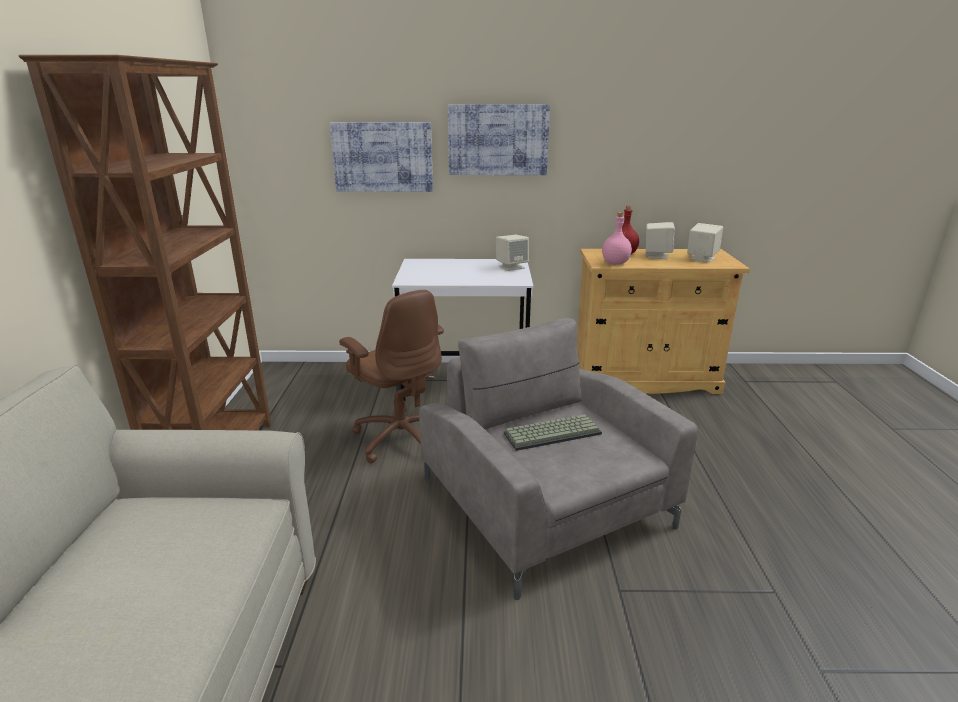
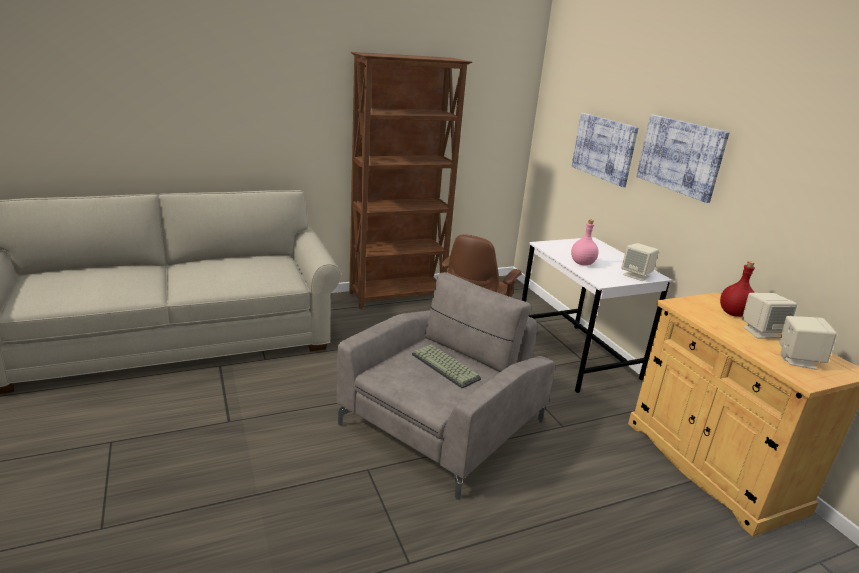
camera: 65 degrees right, 0 degrees up
(615, 263) = (692, 310): pink bottle -> pink bottle (583, 263)

